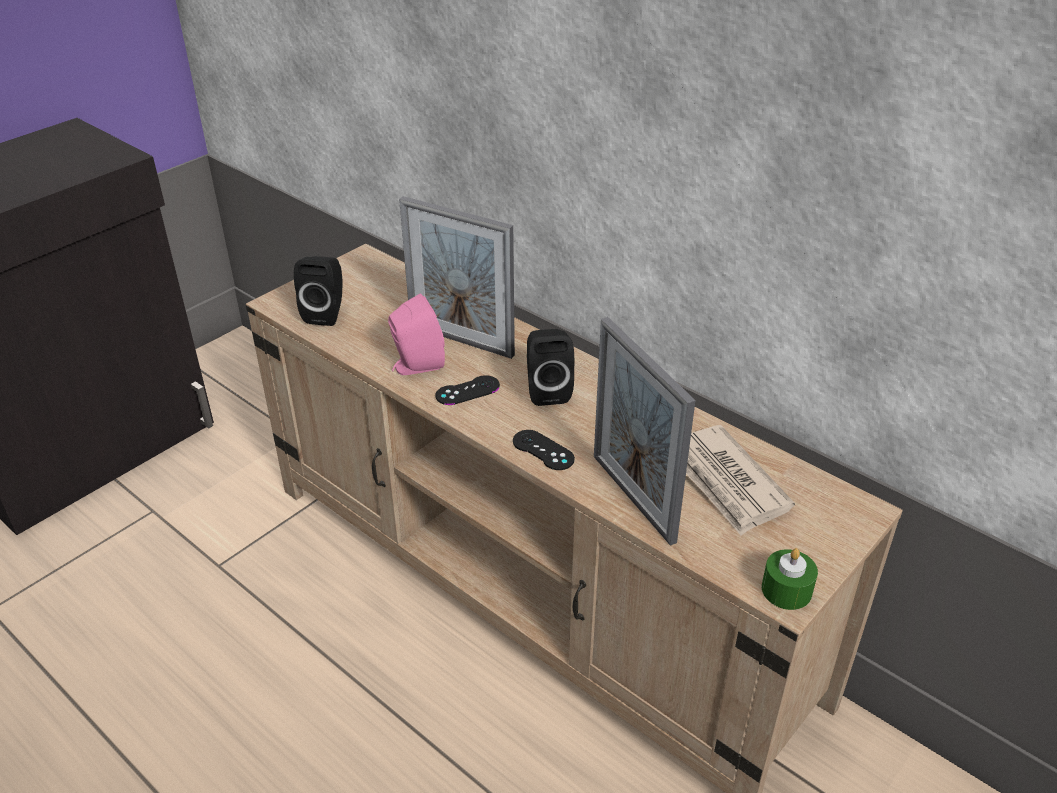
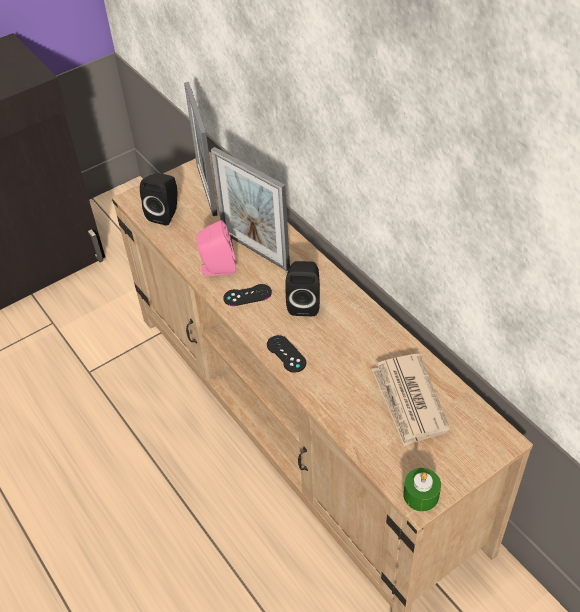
camera: 15 degrees right, 10 degrees up
(633, 498) = (337, 403): picture frame -> picture frame (206, 189)

